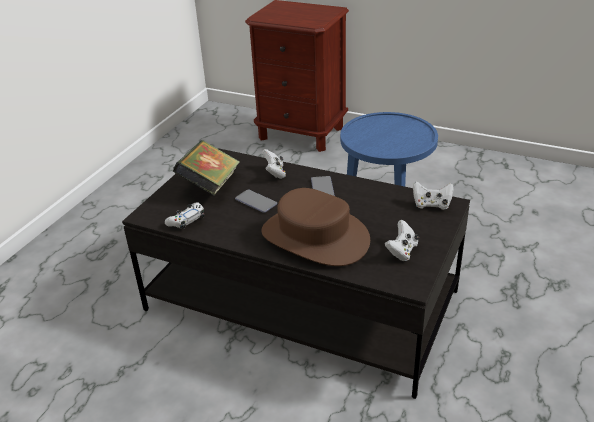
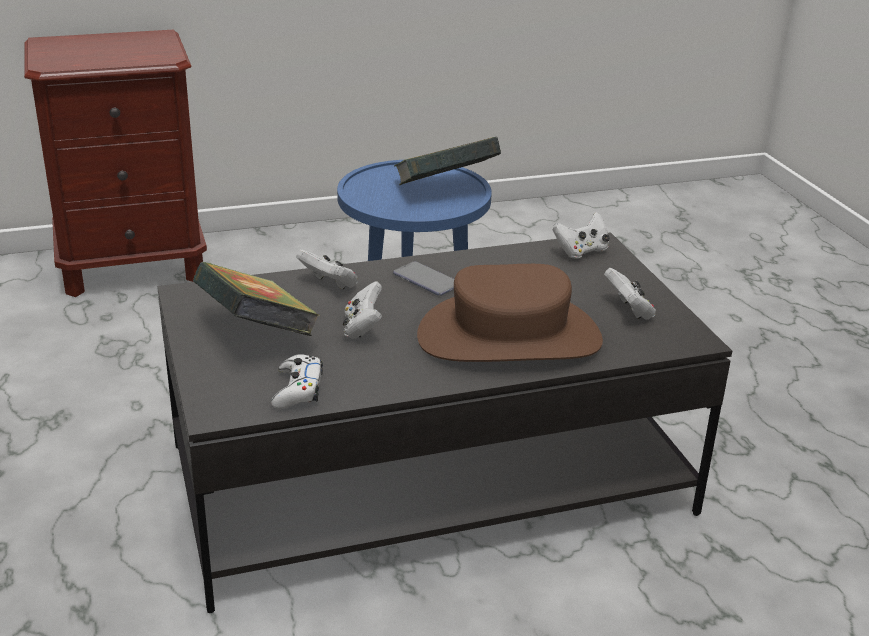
camera: 45 degrees left, 5 degrees down
(256, 202) = (362, 328): phone -> white game controller
(405, 140) = (445, 190): none -> book

